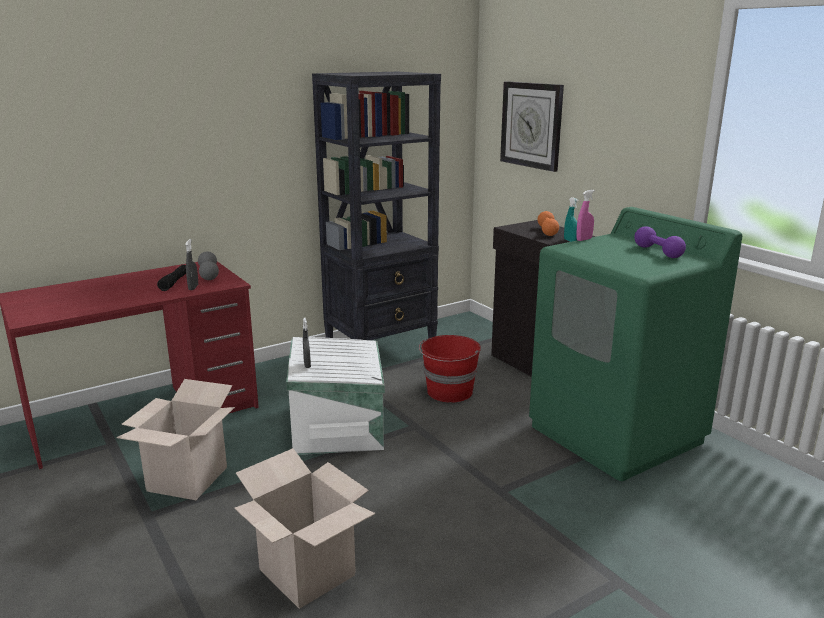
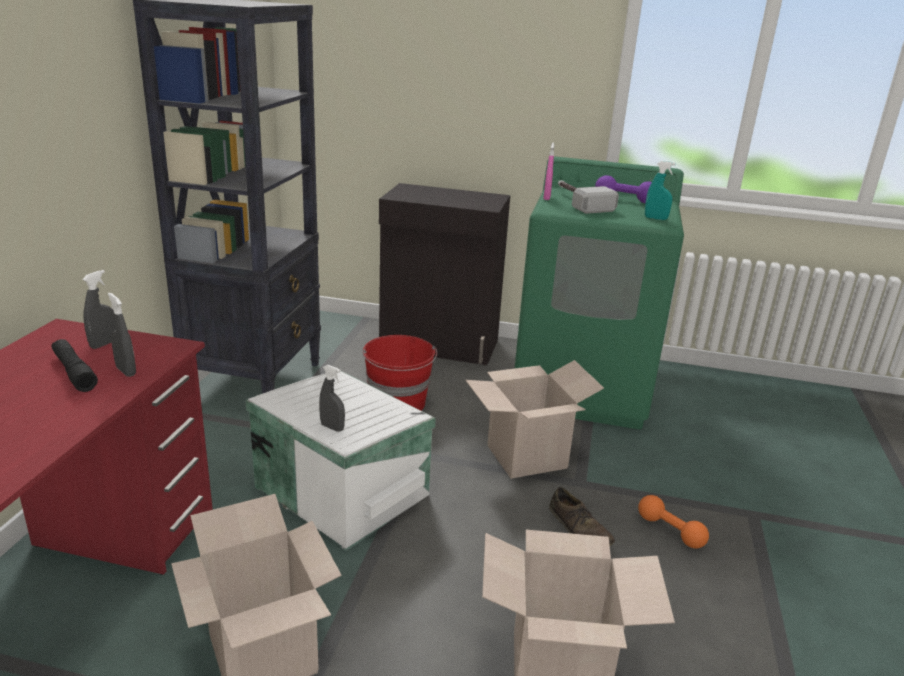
camera: 45 degrees left, 5 degrees up
(209, 274) = (104, 344): grey dumbbell -> grey spray bottle
(450, 514) = (579, 528): none -> brown shoe
(487, 458) = (526, 456): none -> cardboard box
(531, 125) = (376, 70): wall clock -> none
(547, 231) = (438, 194): orange dumbbell -> orange dumbbell (670, 531)
(570, 241) = (480, 202): turquoise spray bottle -> turquoise spray bottle (655, 218)
(604, 246) = (578, 202): none -> hammer

